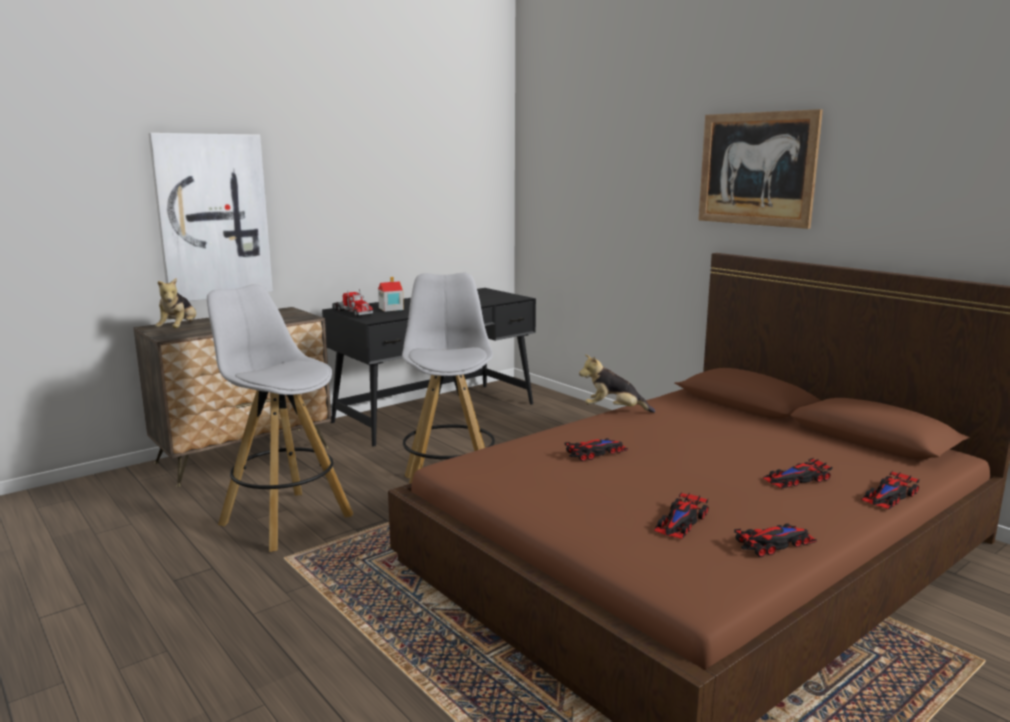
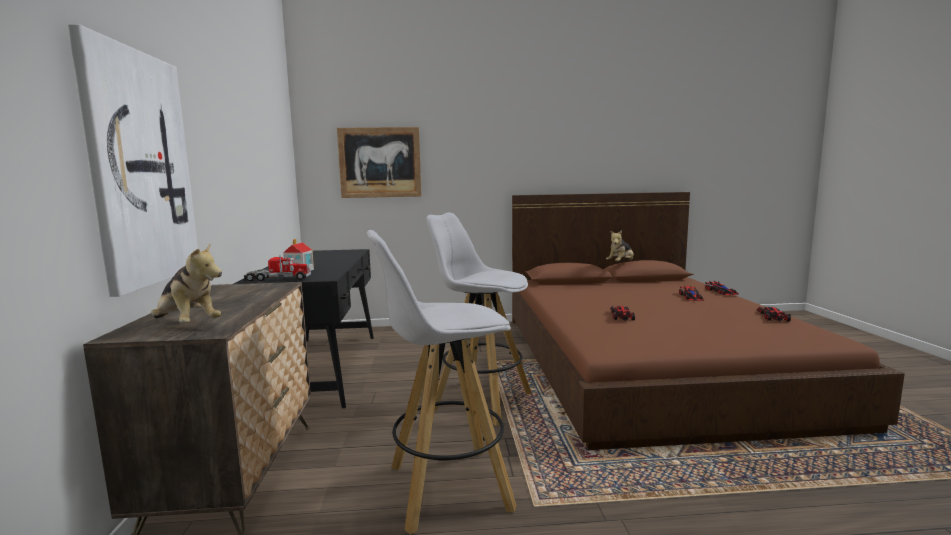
camera: 55 degrees left, 5 degrees down
(614, 410) = (544, 300): plush toy -> plush toy (620, 263)
(681, 522) = (738, 323): toy car -> none
(756, 169) = (533, 140): picture -> picture (380, 162)

